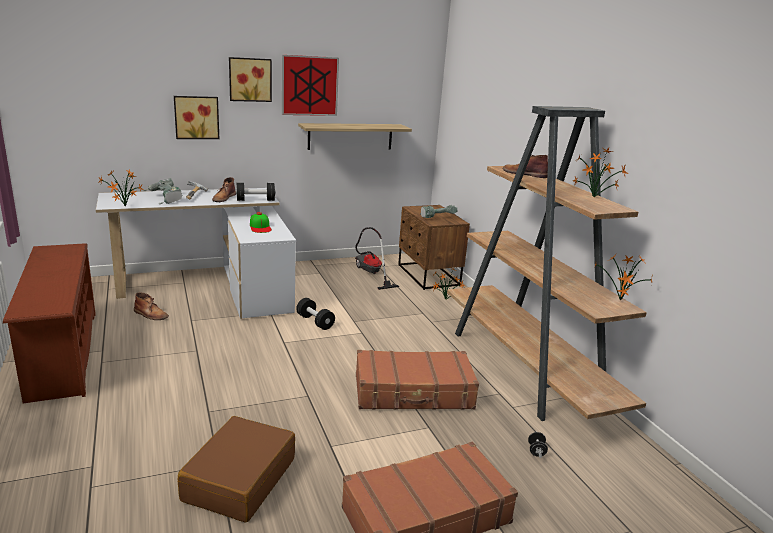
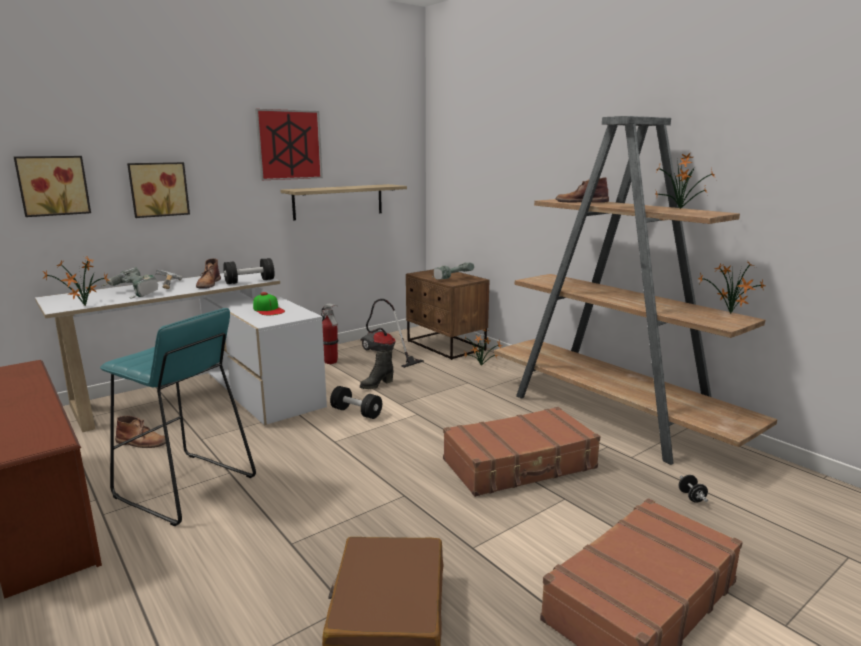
camera: 15 degrees left, 5 degrees down
(161, 355) = (185, 488): none -> turquoise stool
(250, 79) = (220, 140): picture -> picture (53, 185)
(323, 273) = (331, 362): none -> fire extinguisher
(346, 301) = (376, 385): none -> black boot

